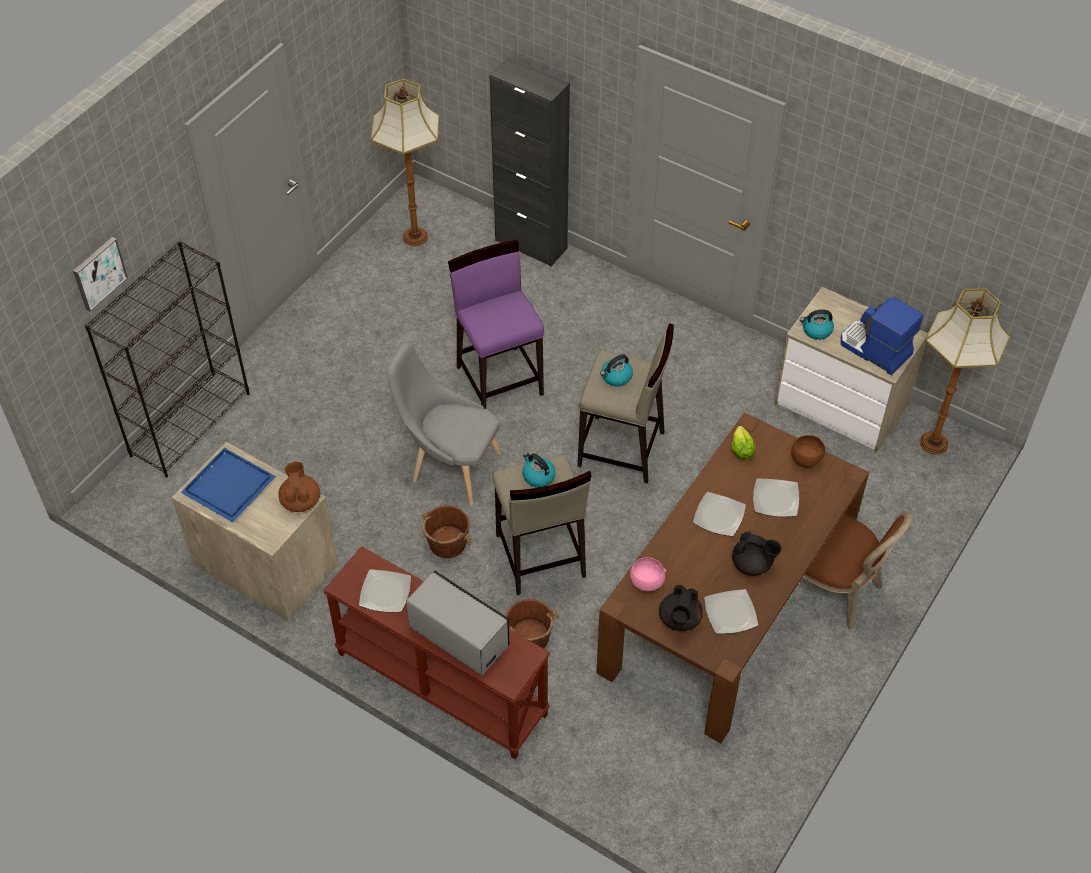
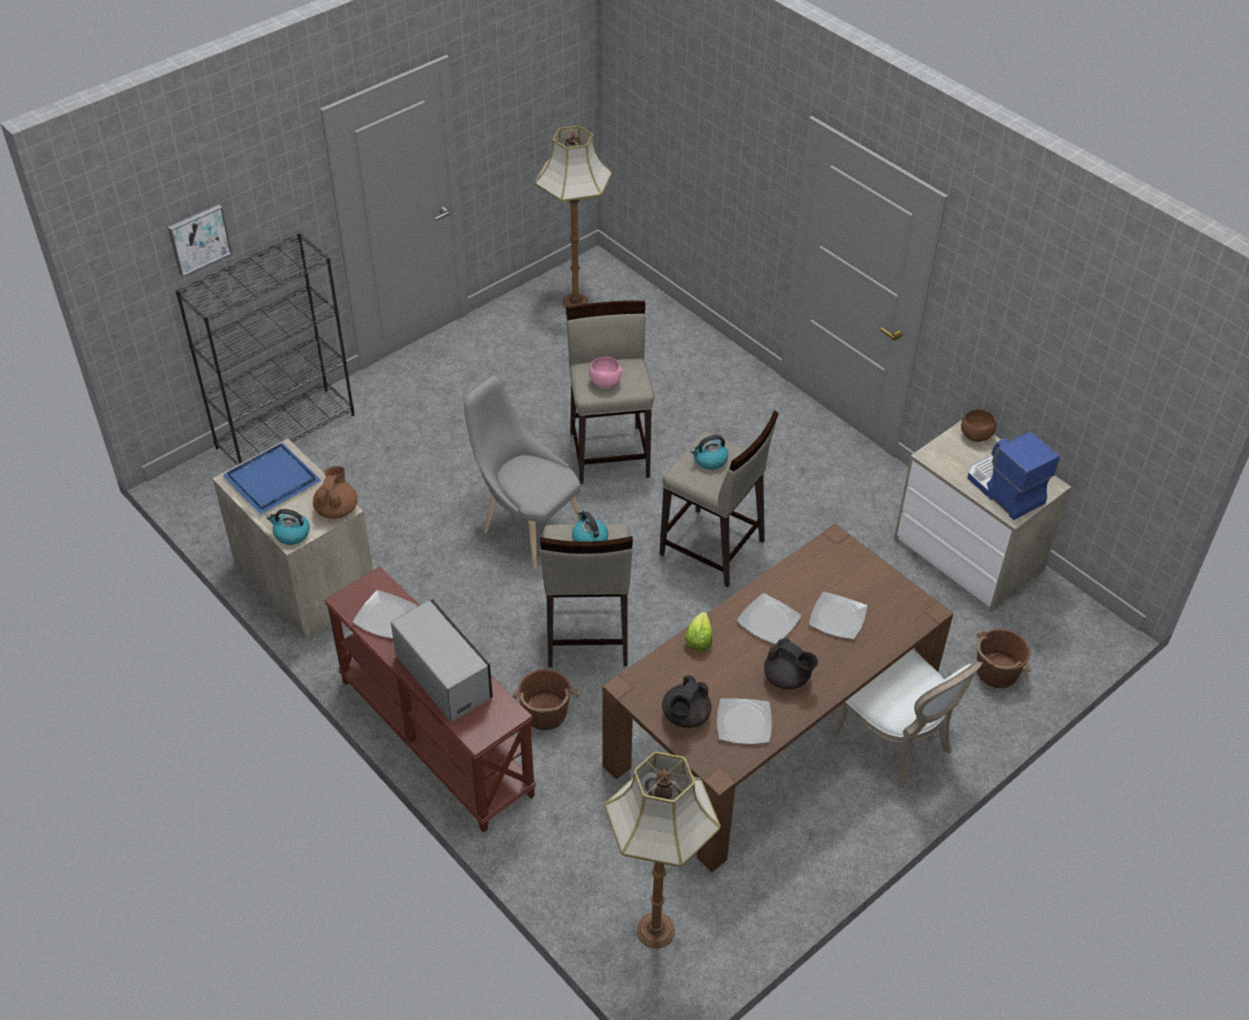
camera: 15 degrees right, 5 degrees down
(447, 543) = (495, 600): brown bucket -> brown bucket (996, 672)
(500, 379) = (610, 453): purple stool -> beige stool
(531, 244) = (690, 332): black cabinet -> none
(646, 582) = (663, 670): pink bowl -> pink bowl (604, 382)
(741, 449) = (818, 559): lettuce -> lettuce (698, 639)
(805, 460) = (886, 585): brown bowl -> brown bowl (975, 436)
(816, 330) = (945, 458): kettle -> kettle (291, 534)
(837, 590) = (898, 743): brown chair -> white chair
(934, 444) = (1060, 617): floor lamp -> floor lamp (655, 932)

